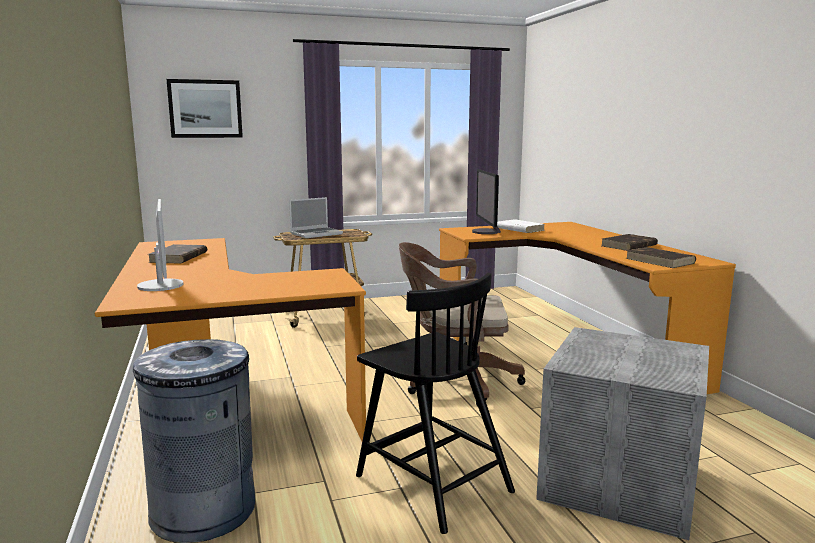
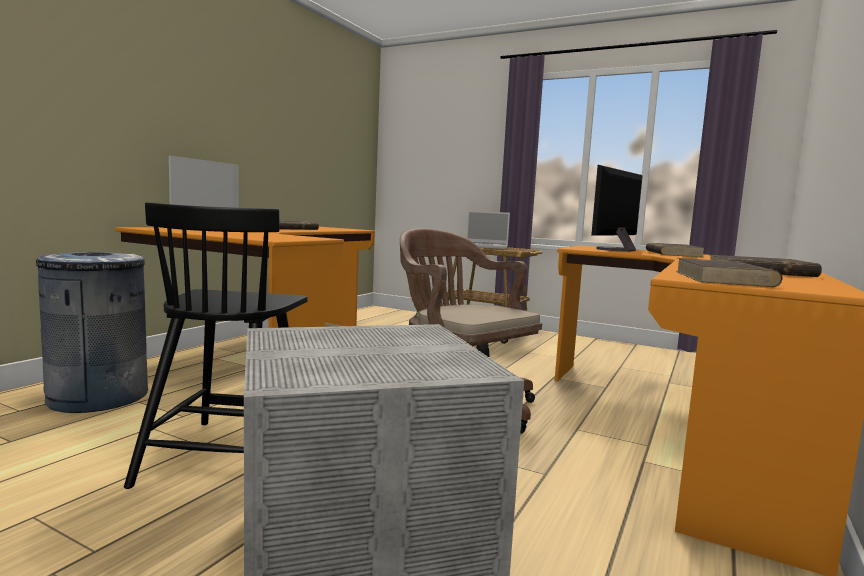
camera: 45 degrees right, 5 degrees down
(205, 109) = (428, 129): picture -> none
(519, 229) = (672, 253): white book -> brown book

